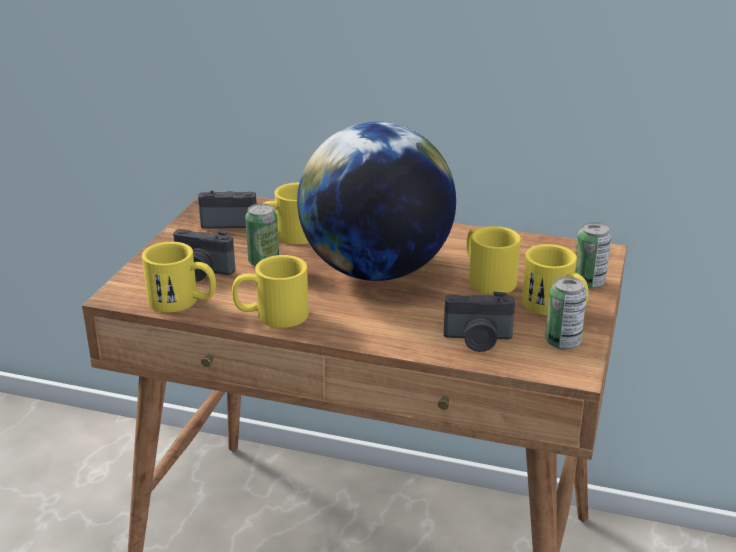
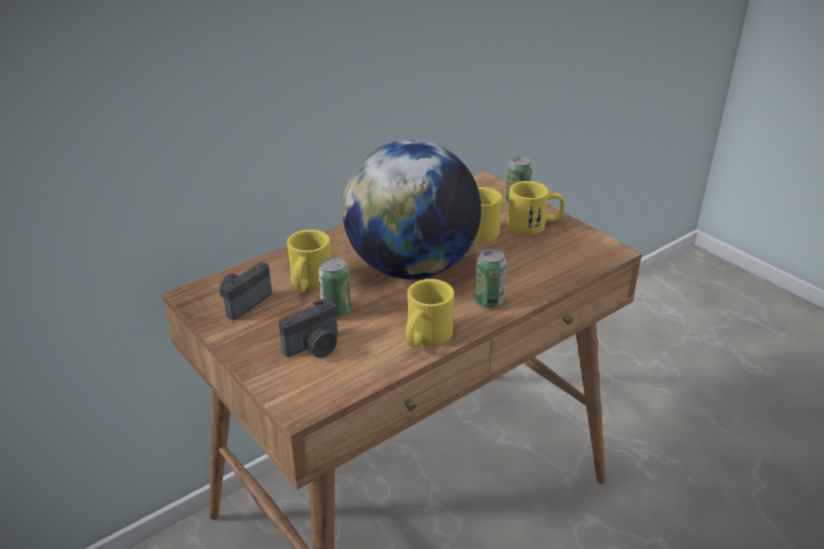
camera: 55 degrees left, 5 degrees up
(183, 301) = (353, 374): yellow mug -> none
(478, 340) = (547, 267): camera -> none
(562, 342) = (577, 240): can -> can (488, 301)

